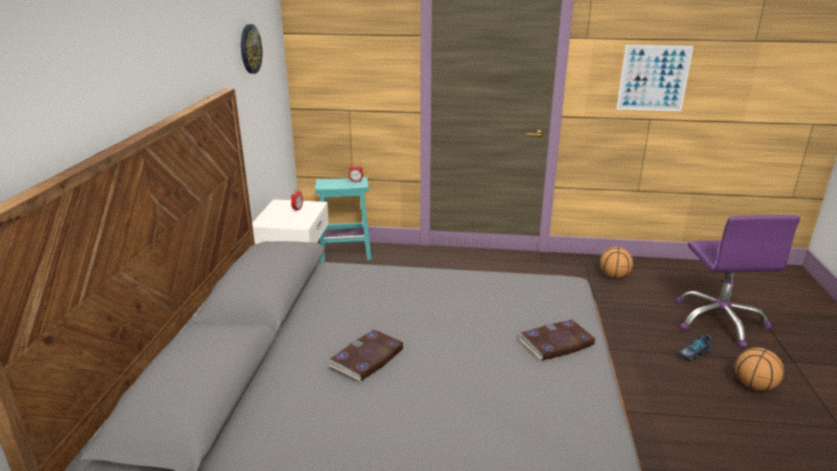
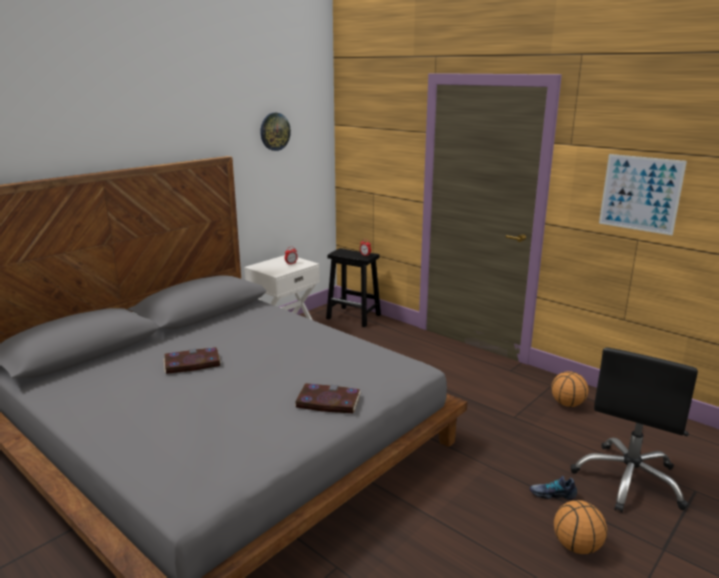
camera: 35 degrees right, 5 degrees down
(346, 252) = (354, 317): turquoise stool -> black stool
(719, 321) = (629, 480): purple office chair -> black office chair

